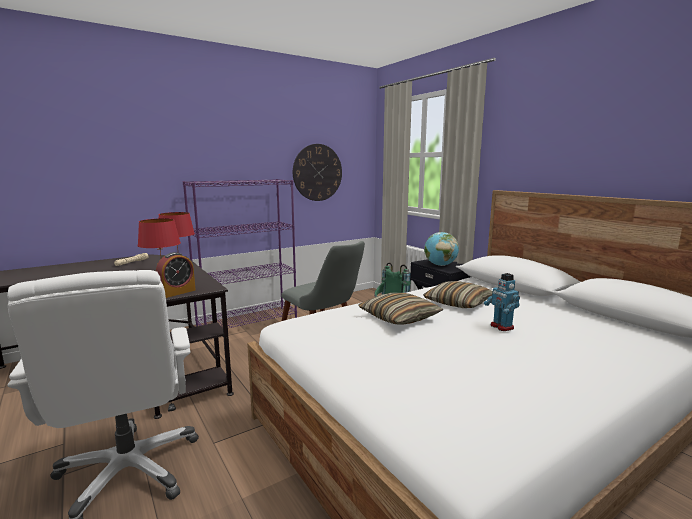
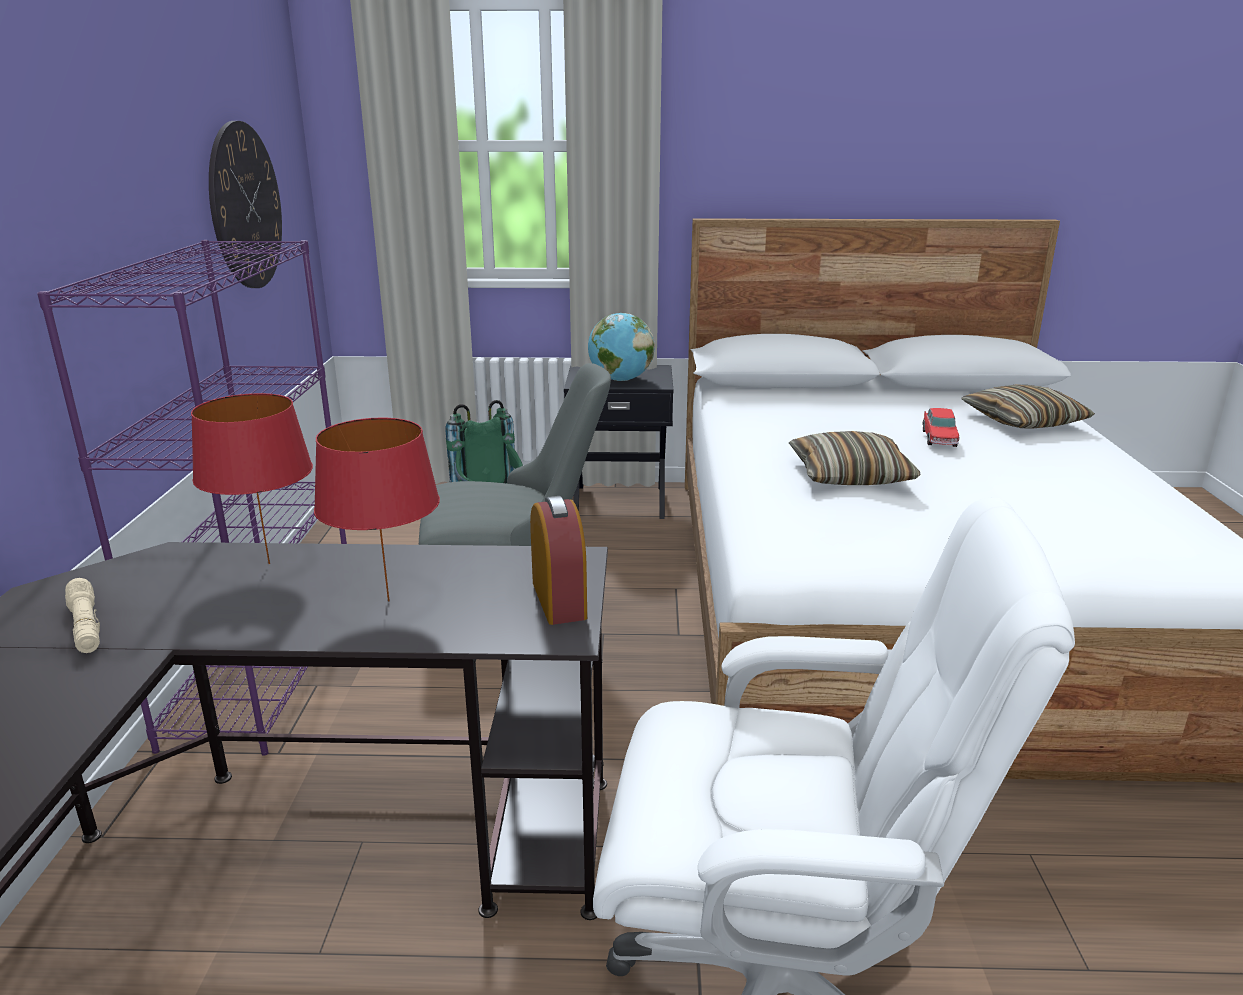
camera: 55 degrees left, 10 degrees up
(458, 303) = (820, 428): pillow -> pillow (1023, 421)
(501, 327) = (939, 438): toy robot -> toy car

